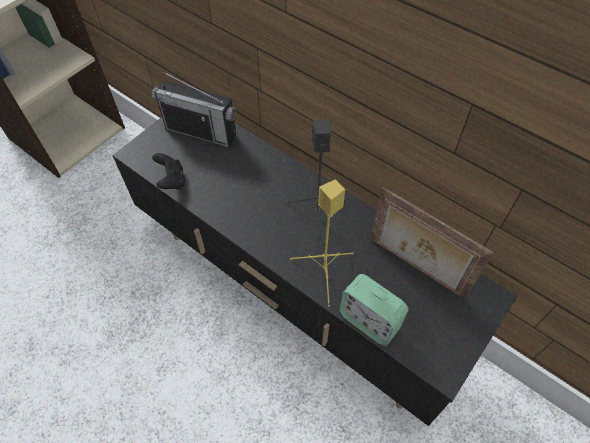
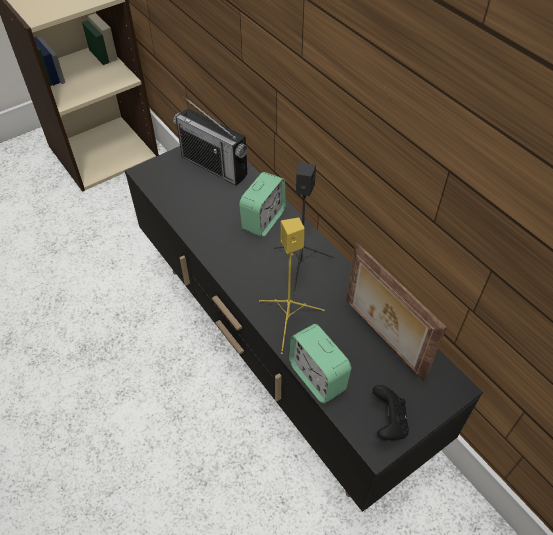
camera: 15 degrees right, 5 degrees down
(172, 181) = (171, 204): black game controller -> black game controller (388, 422)
(267, 177) = (263, 220): none -> alarm clock

